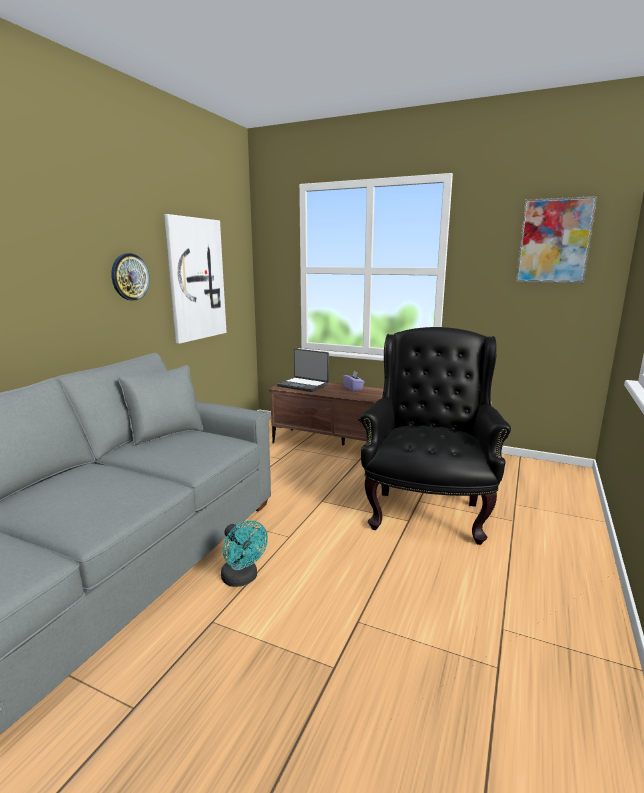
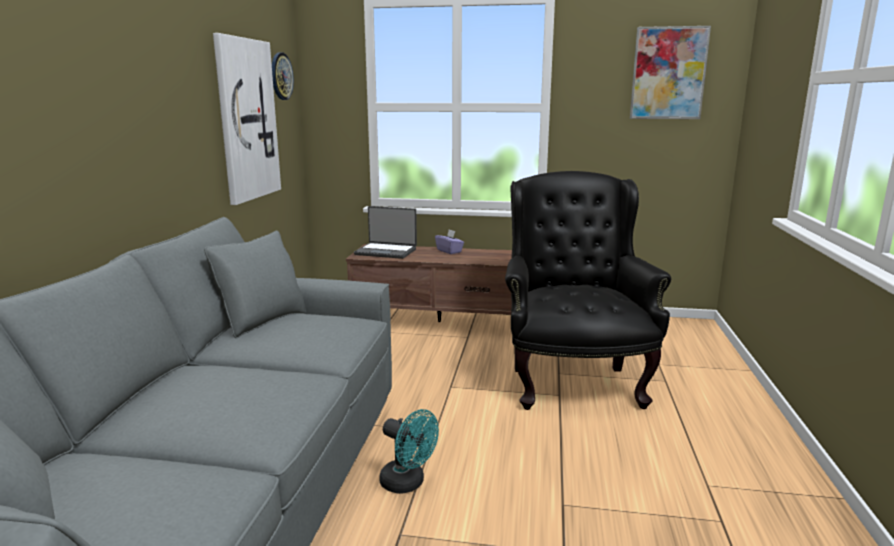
camera: 15 degrees left, 0 degrees up
(130, 277) = (181, 116): wall clock -> wall clock (281, 76)

